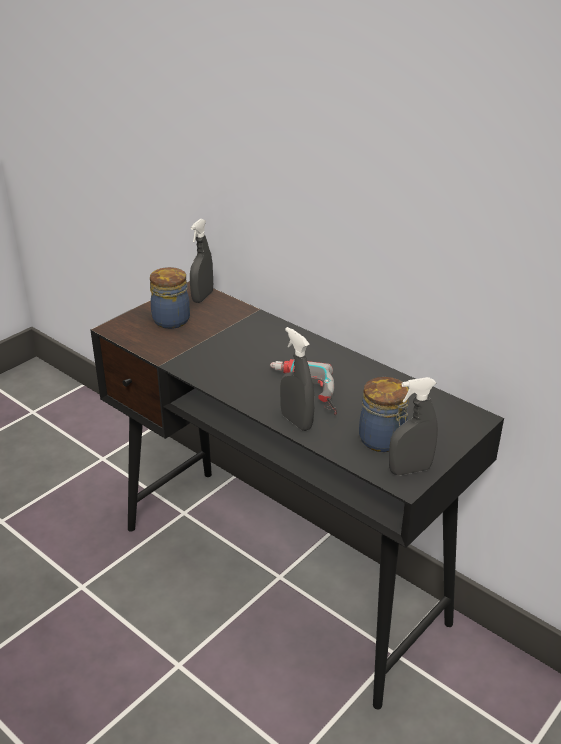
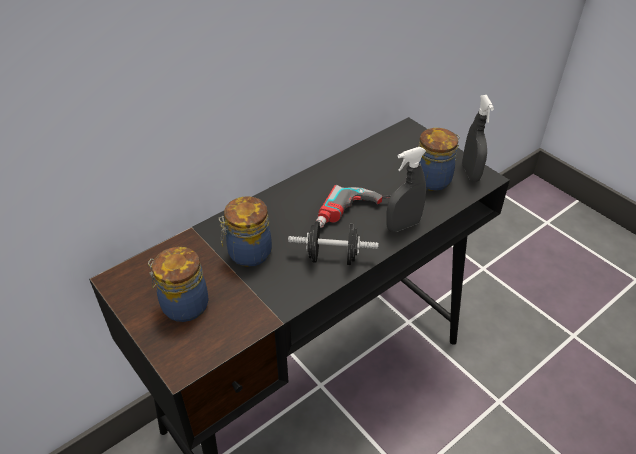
camera: 80 degrees left, 10 degrees up
(202, 297) = (142, 272): grey spray bottle -> none
(234, 339) = (248, 253): none -> jar
(239, 382) = (332, 257): none -> black dumbbell

